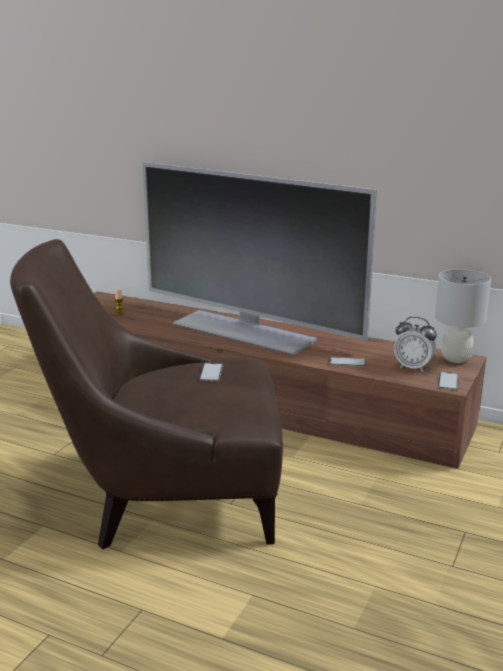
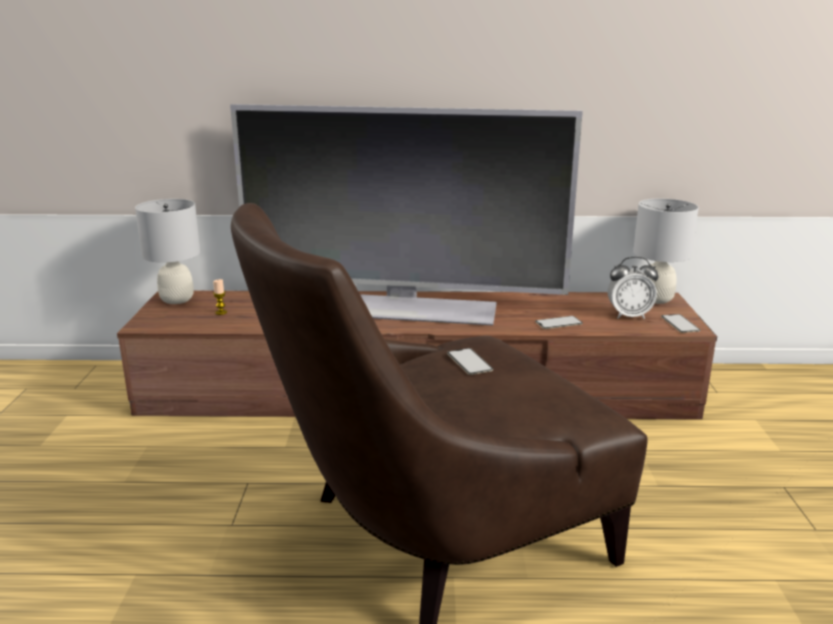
camera: 25 degrees left, 0 degrees up
(101, 300) = (178, 301): none -> grey table lamp

